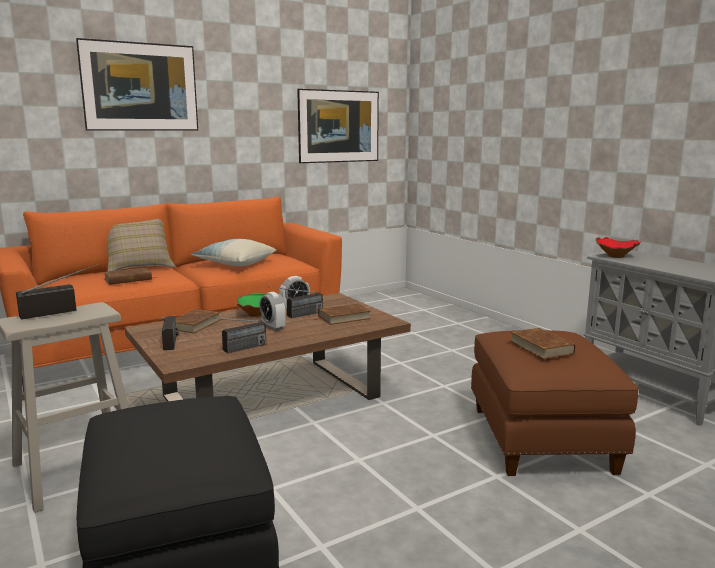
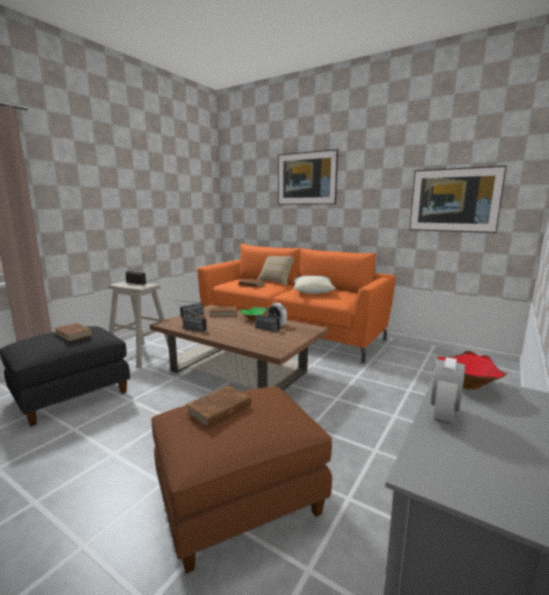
camera: 65 degrees right, 0 degrees up
(273, 327) = (233, 327): alarm clock -> alarm clock (444, 414)
(343, 317) = (271, 338): brown book -> brown book (73, 334)

